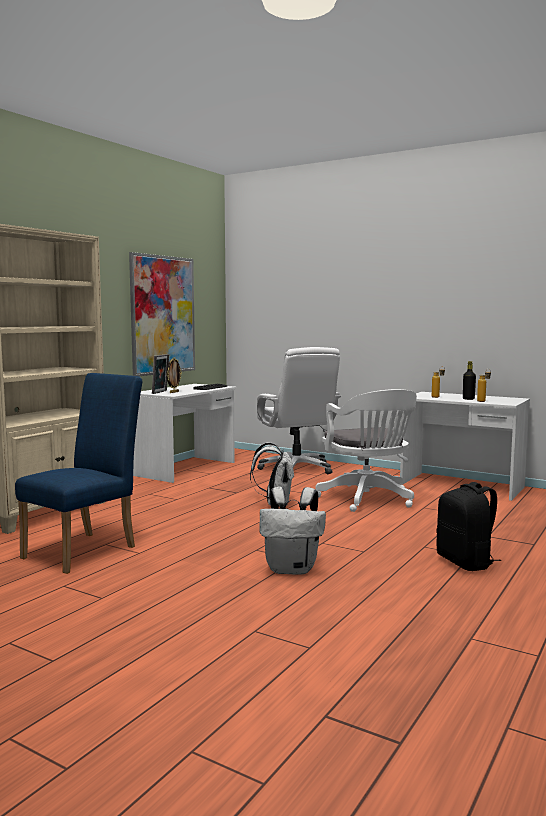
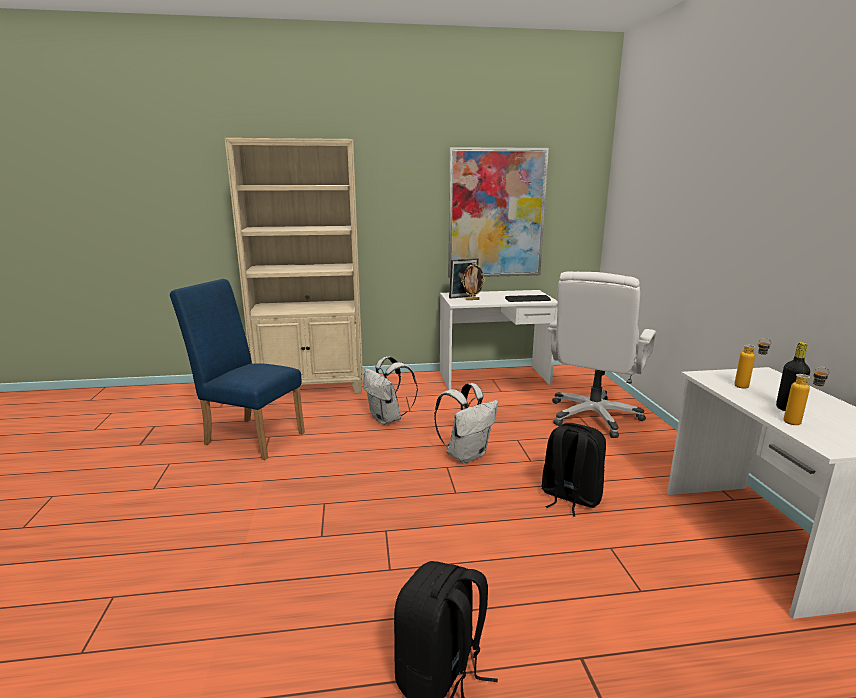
camera: 50 degrees right, 10 degrees up
(86, 550) = (250, 436): blue chair -> blue chair turned 150 degrees counterclockwise
(292, 569) = (290, 546): white backpack -> white backpack (388, 419)
(368, 500) = (569, 497): white office chair -> black backpack

